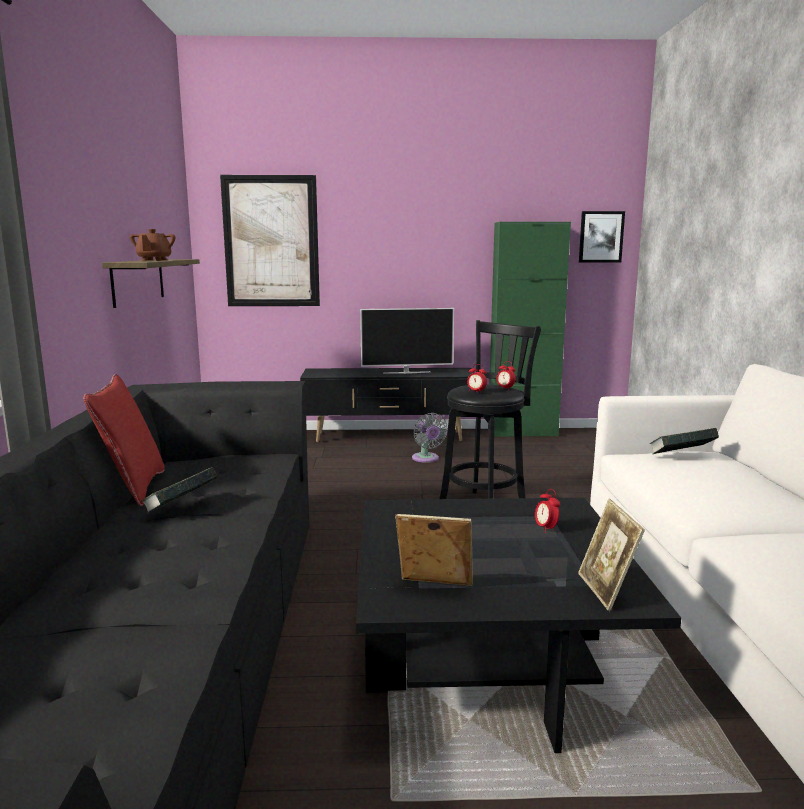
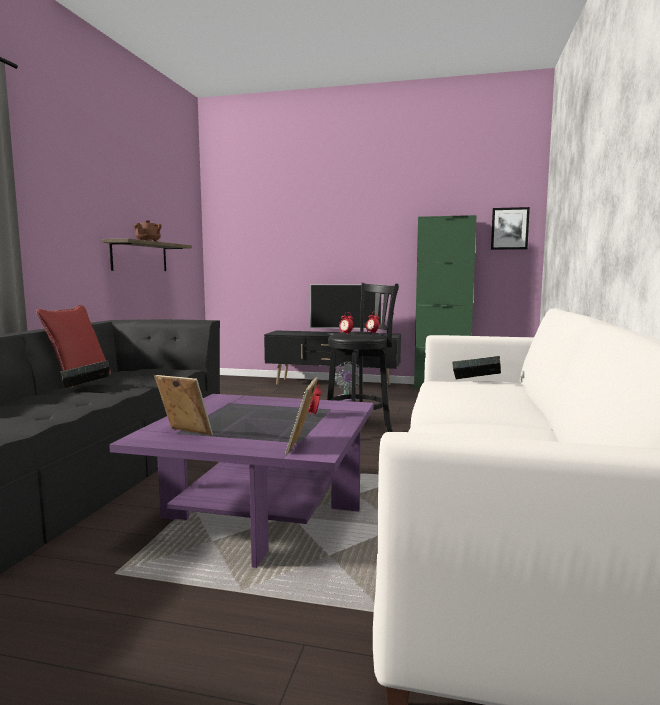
camera: 15 degrees right, 5 degrees down
(271, 242) = (255, 237): picture -> none
(489, 663) = (261, 514): black coffee table -> purple coffee table

